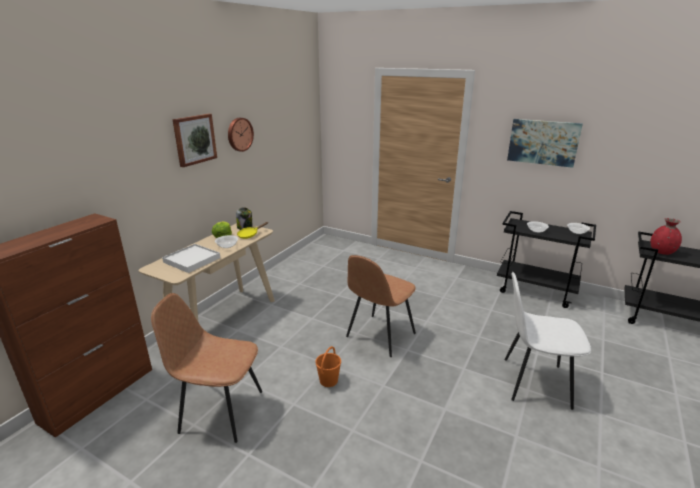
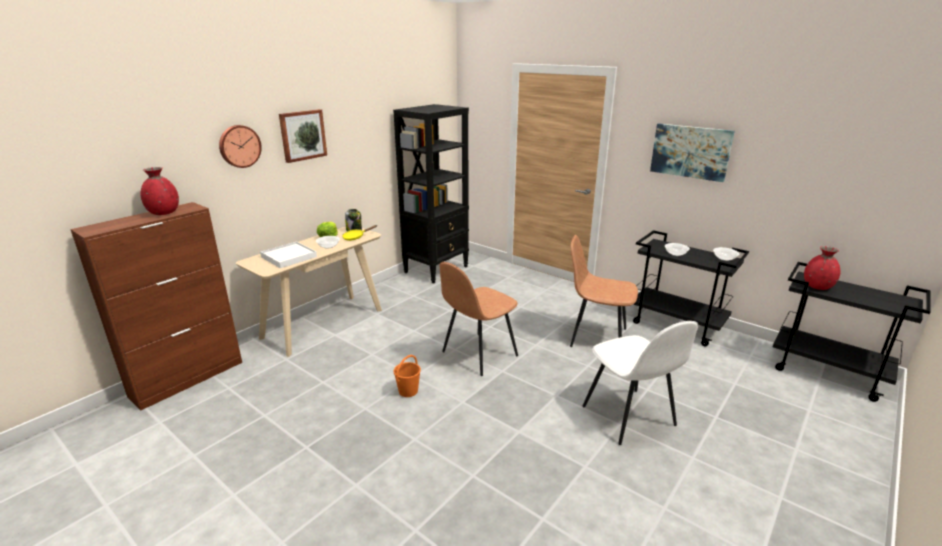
camera: 10 degrees right, 0 degrees up
(69, 228) = (164, 213): none -> red vase
(220, 411) = (292, 406): brown chair -> brown chair (596, 337)
(239, 134) = (355, 132): wall clock -> wall clock (239, 146)
(311, 256) = (436, 269): none -> black bookcase
(533, 382) = (629, 417): white chair -> white chair turned 135 degrees counterclockwise

